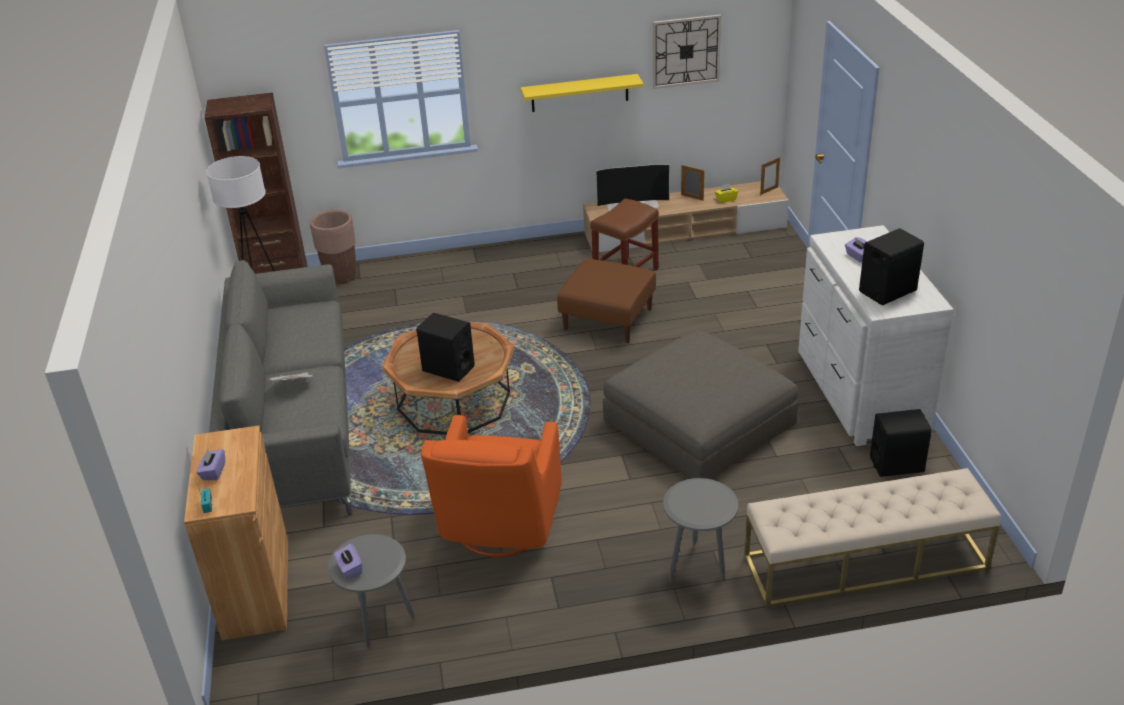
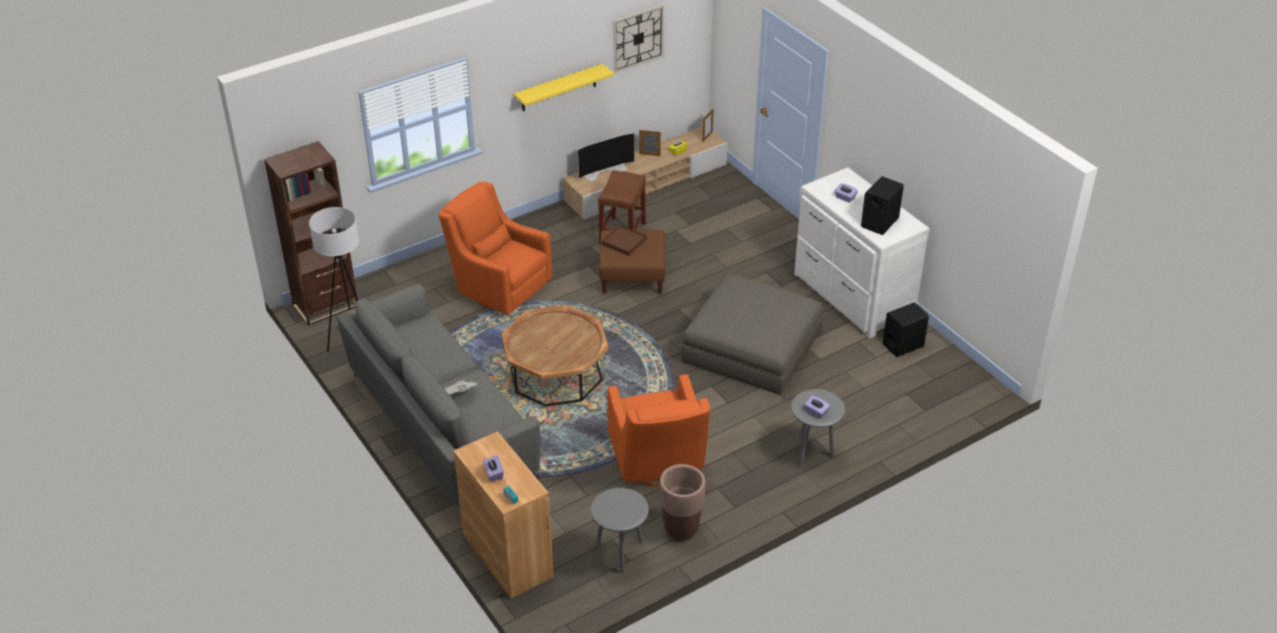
camera: 25 degrees left, 5 degrees up
(341, 277) = (378, 287): brown planter -> brown planter (681, 529)
(349, 569) = (612, 516): purple tissue box -> purple tissue box (816, 412)
(448, 368) = (560, 350): black speaker -> none
(457, 302) = (498, 288): none -> orange armchair
(600, 274) = (624, 242): none -> brown tray
(864, 562) = (916, 420): beige bench -> none

